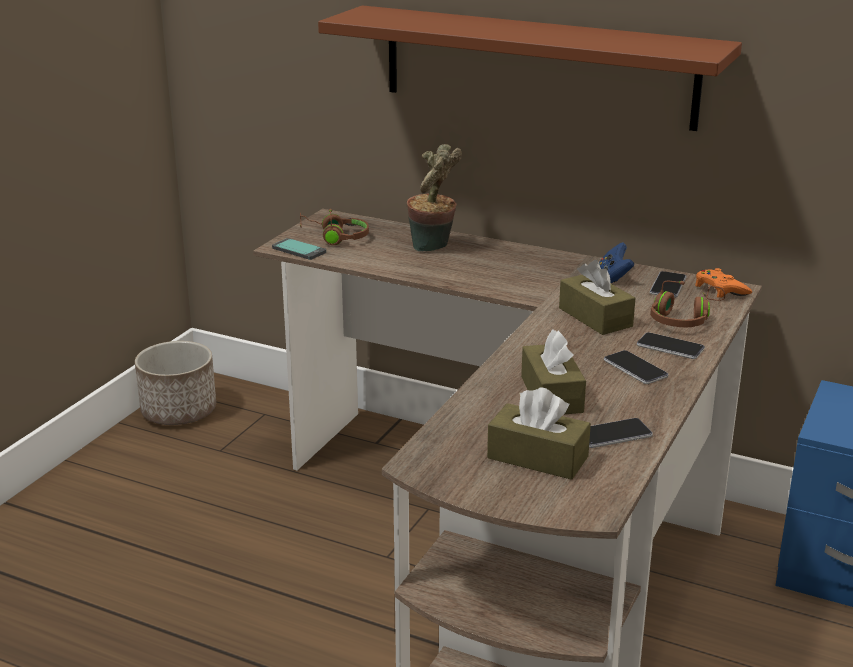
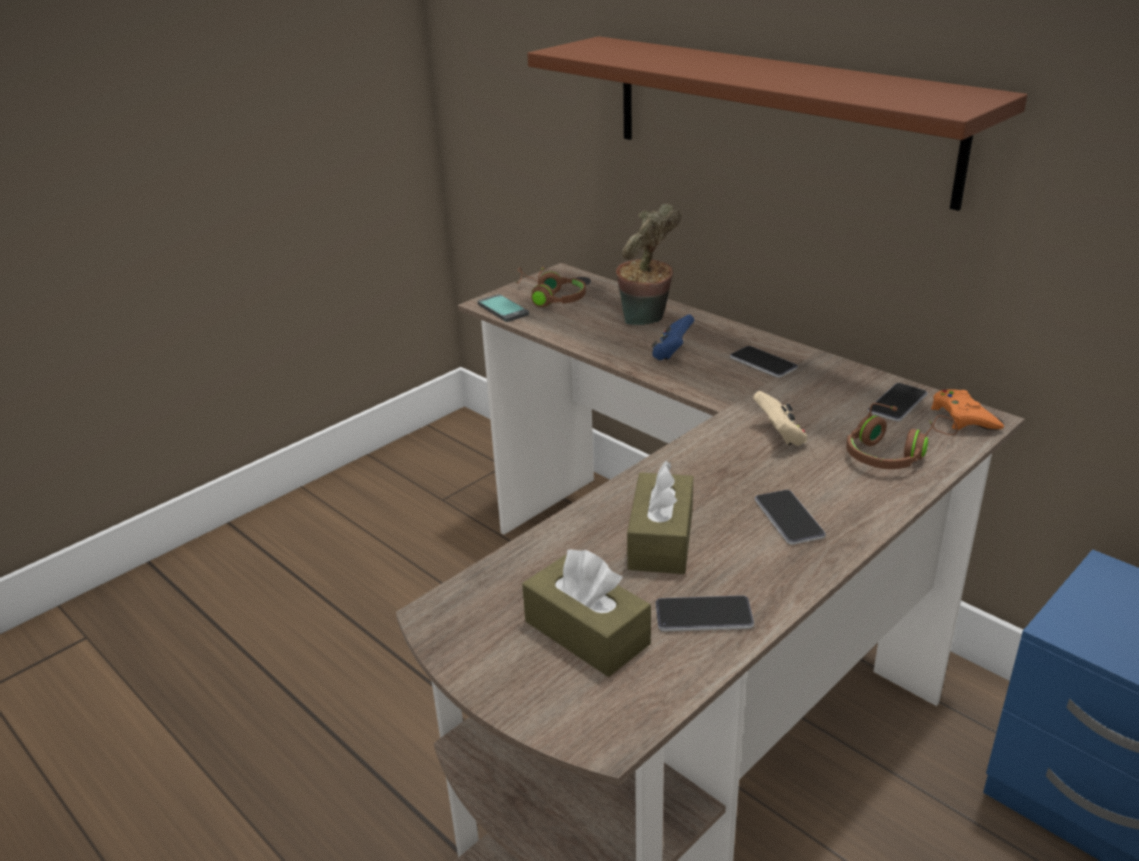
camera: 20 degrees right, 5 degrees up
(179, 411) = (426, 450): planter -> none
(595, 317) = (780, 436): brown tissue box -> beige game controller
(614, 277) = (835, 383): blue game controller -> blue game controller (672, 353)
(670, 347) = (852, 493): phone -> phone (763, 363)

